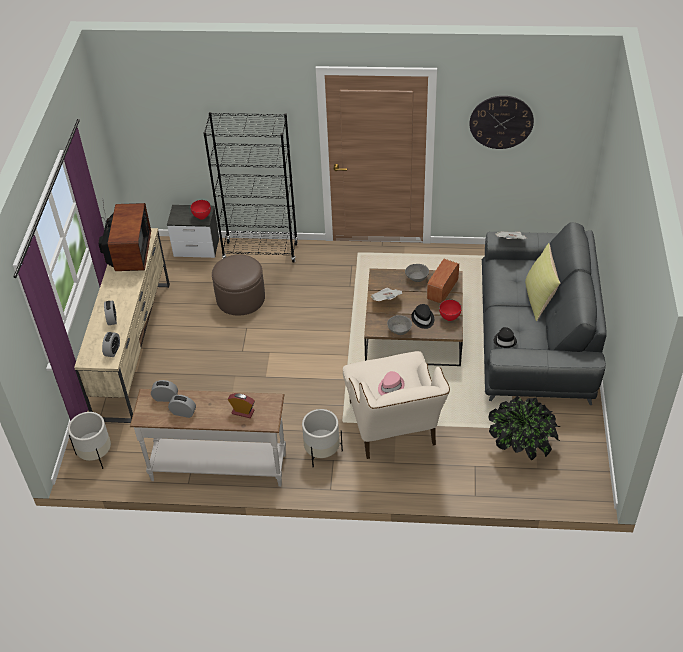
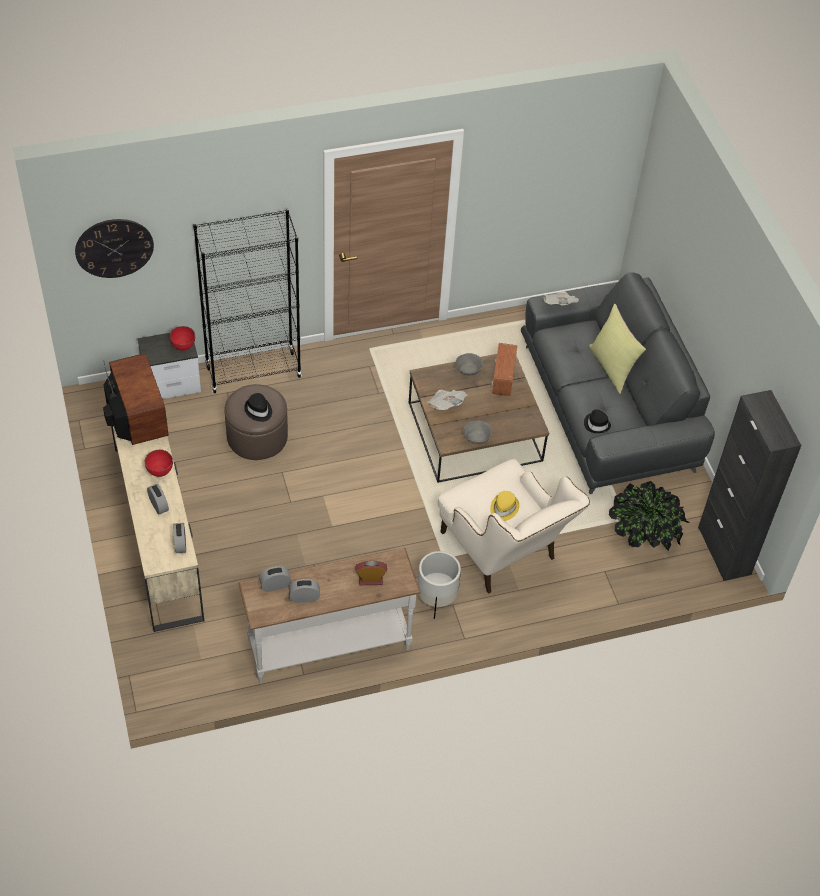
camera: 25 degrees left, 5 degrees up
(96, 454) = (178, 670): white planter -> none
(390, 386) = (503, 508): pink hat -> yellow hat
(423, 319) = (496, 419): black hat -> black hat (258, 410)
(449, 318) = (524, 411): red bowl -> red bowl (159, 472)
(501, 122) = (532, 173): wall clock -> wall clock (114, 248)
(590, 475) = (724, 551): none -> black cabinet

